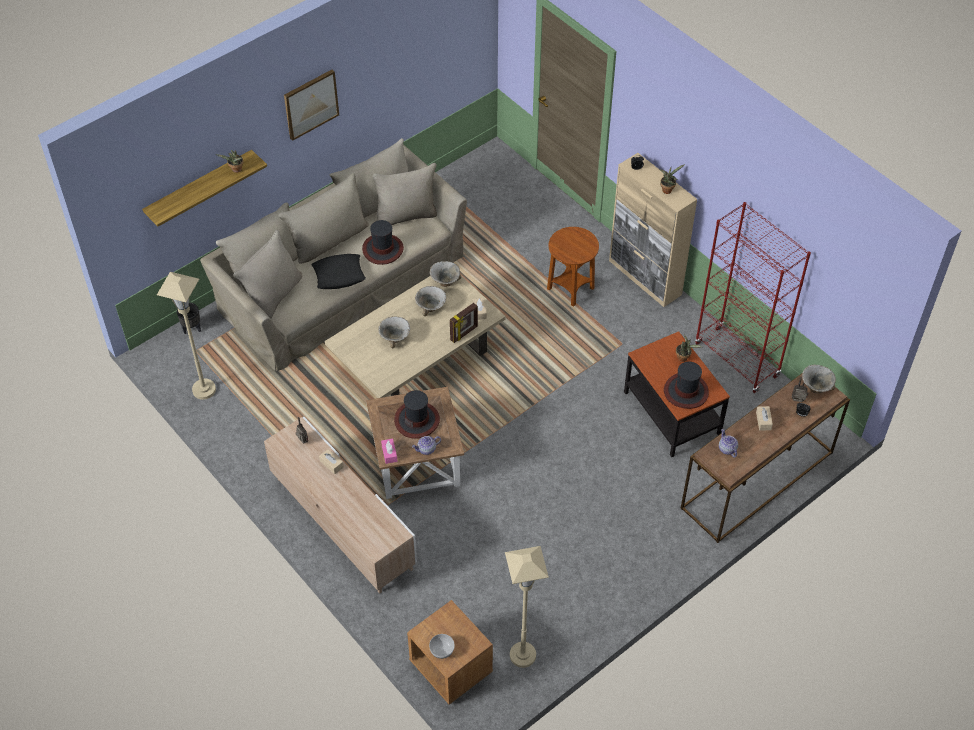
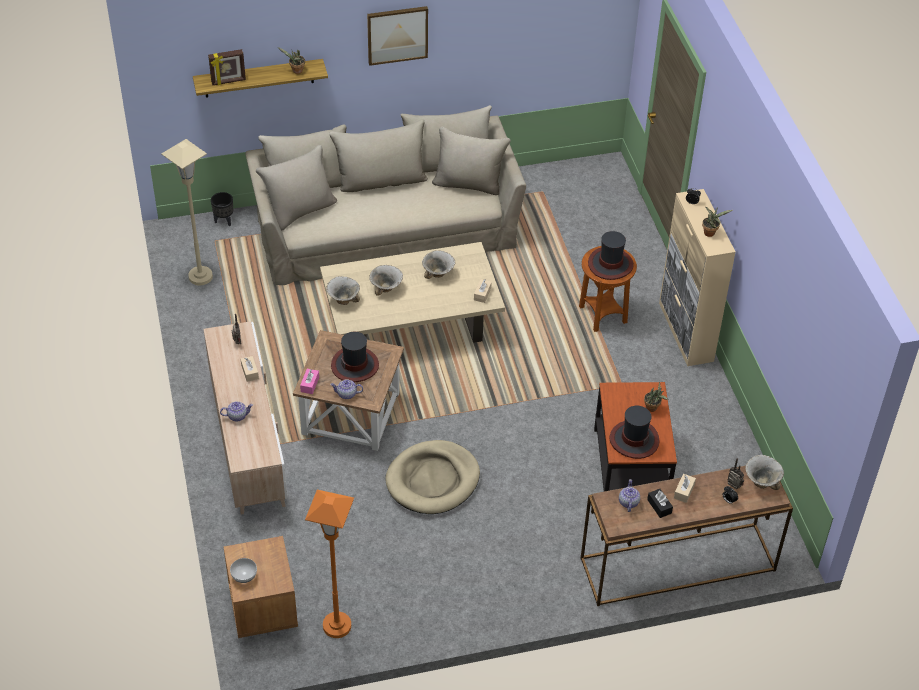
camera: 25 degrees right, 5 degrees down
(339, 275) = (370, 214): black pillow -> none
(347, 509) = (237, 416): none -> teapot
(383, 249) = (426, 206): hat -> hat (610, 264)
(445, 282) = (467, 256): bowl -> bowl (343, 299)
(464, 333) = (454, 308): picture frame -> picture frame (228, 81)
(522, 492) = (433, 480): none -> beige dog bed
(522, 655) = (337, 625): beige floor lamp -> orange floor lamp
(736, 360) = (731, 444): red bookcase -> none
(752, 442) = (659, 506): none -> black tissue box

